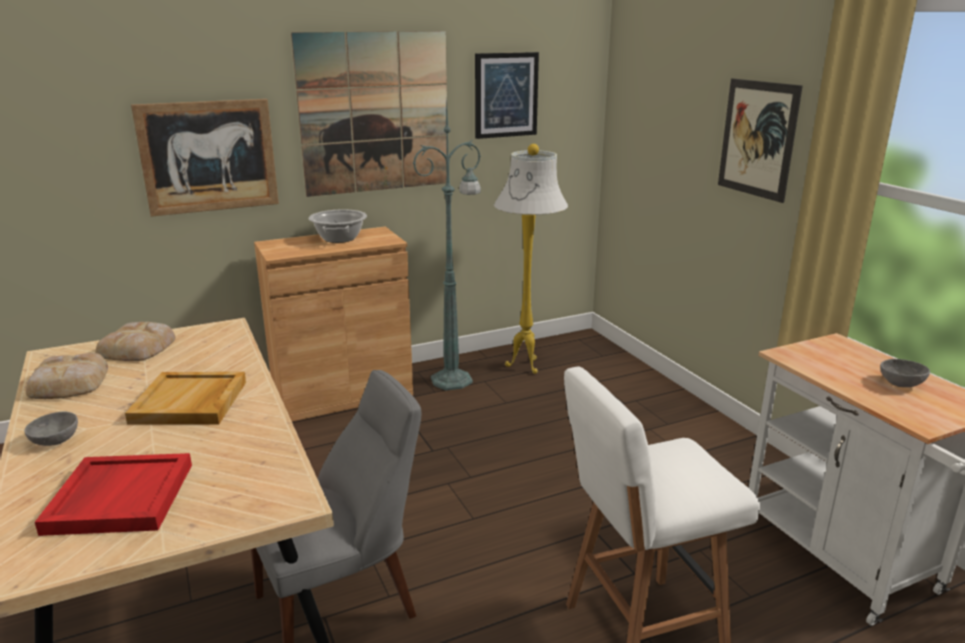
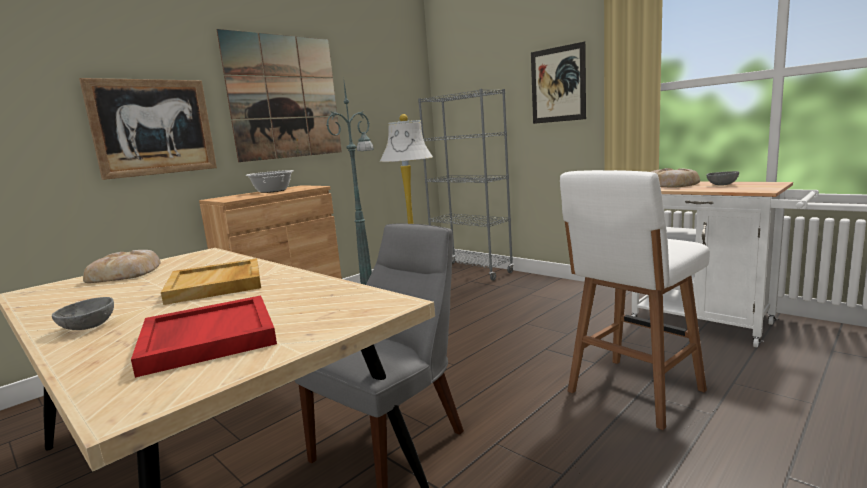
camera: 20 degrees left, 10 degrees down
(68, 383) = (67, 299): bread -> bread (670, 185)
(506, 95) = (371, 89): picture -> none
(609, 363) = (471, 271): none -> grey bookcase

